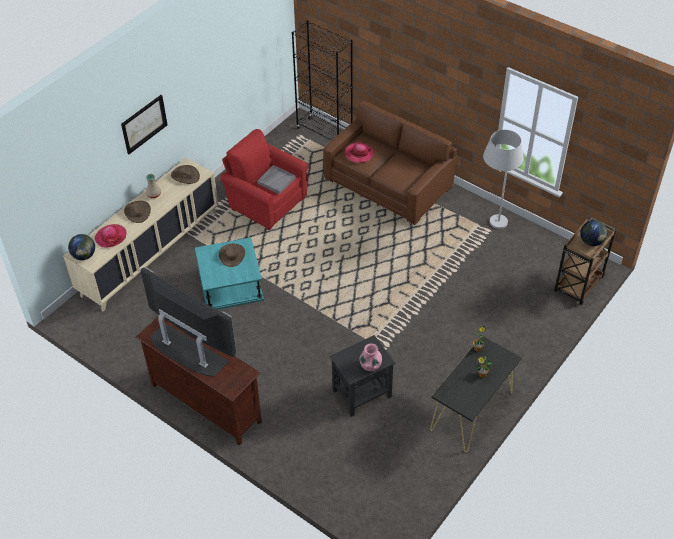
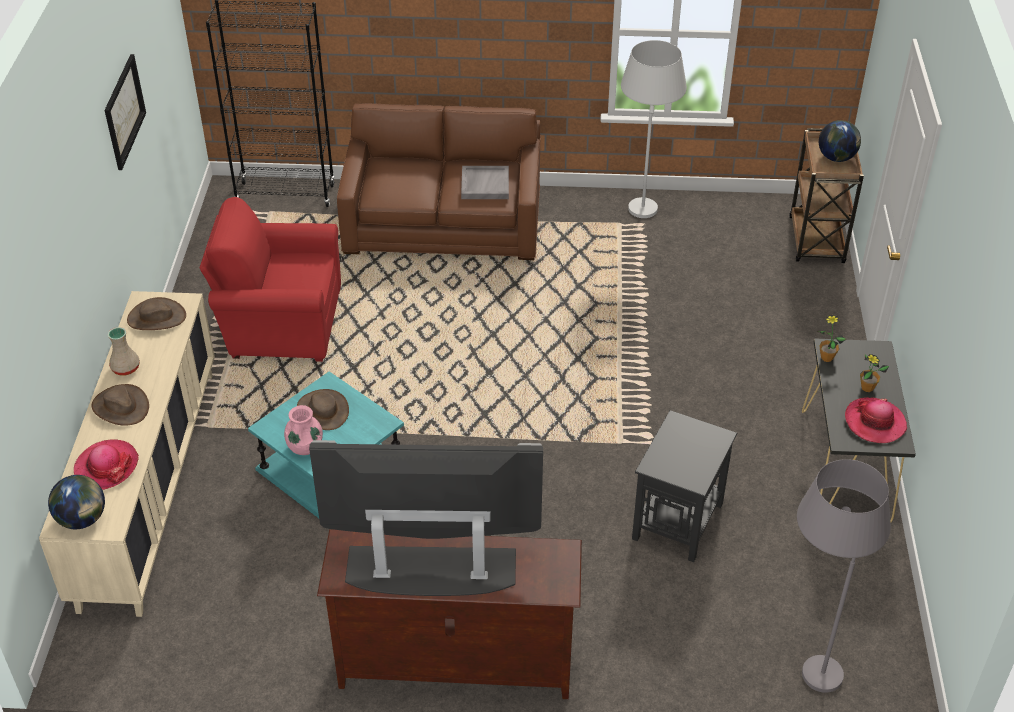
camera: 35 degrees left, 5 degrees down
(144, 124) = (75, 235): picture -> picture (124, 111)
(276, 180) = (299, 272): grey tray -> grey tray (484, 184)
(359, 154) = (394, 186): hat -> hat (875, 422)
(361, 490) = (808, 657): none -> grey floor lamp
(370, 365) = (707, 454): pink vase -> pink vase (305, 447)

